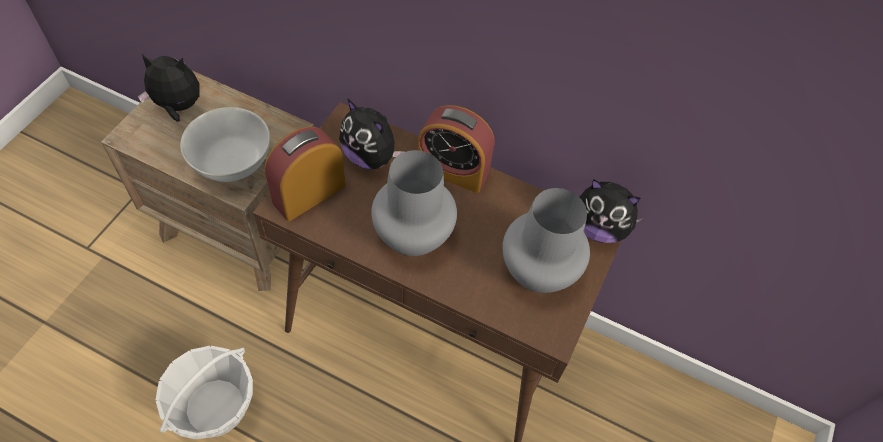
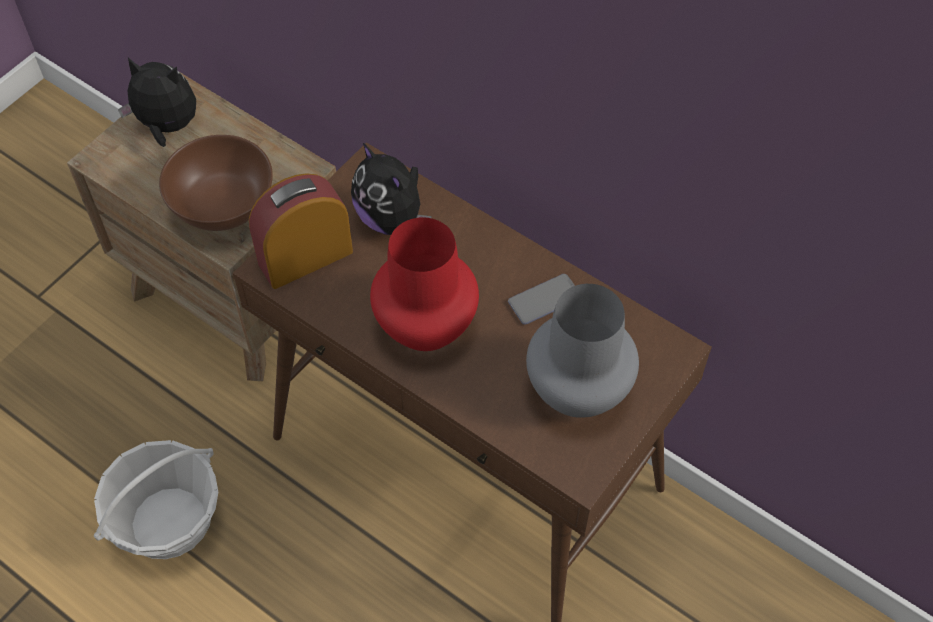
camera: 15 degrees right, 0 degrees up
(232, 164) = (223, 208): white bowl -> brown bowl
(412, 236) = (424, 326): grey vase -> red vase
(453, 170) = (494, 247): alarm clock -> none
(498, 206) = (544, 300): none -> phone
(599, 228) = (672, 344): plush toy -> none

